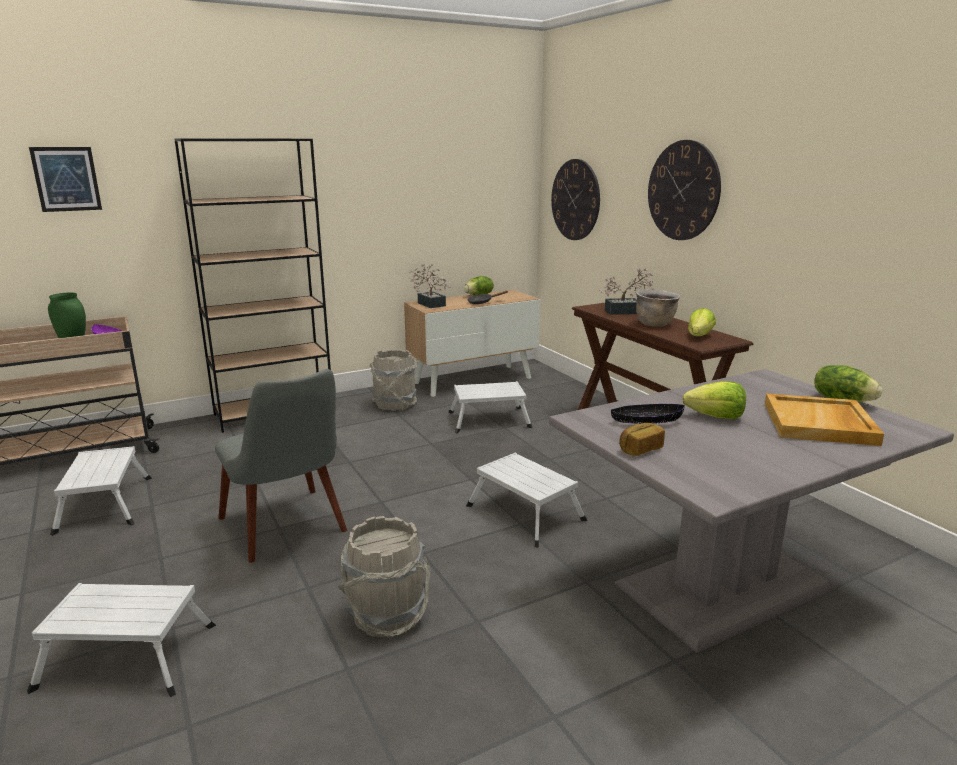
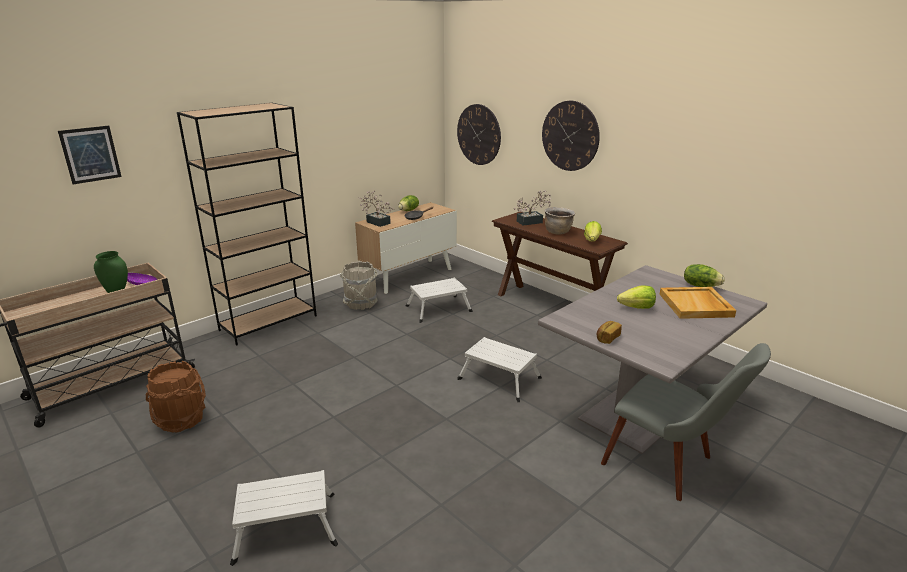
camera: 15 degrees left, 5 degrees up
(104, 504) = (182, 420): white step ladder -> brown bucket
(290, 531) = (343, 418): grey chair -> grey chair (670, 465)
(387, 615) = (446, 465): grey bucket -> none
(646, 421) = (599, 316): black bowl -> none

